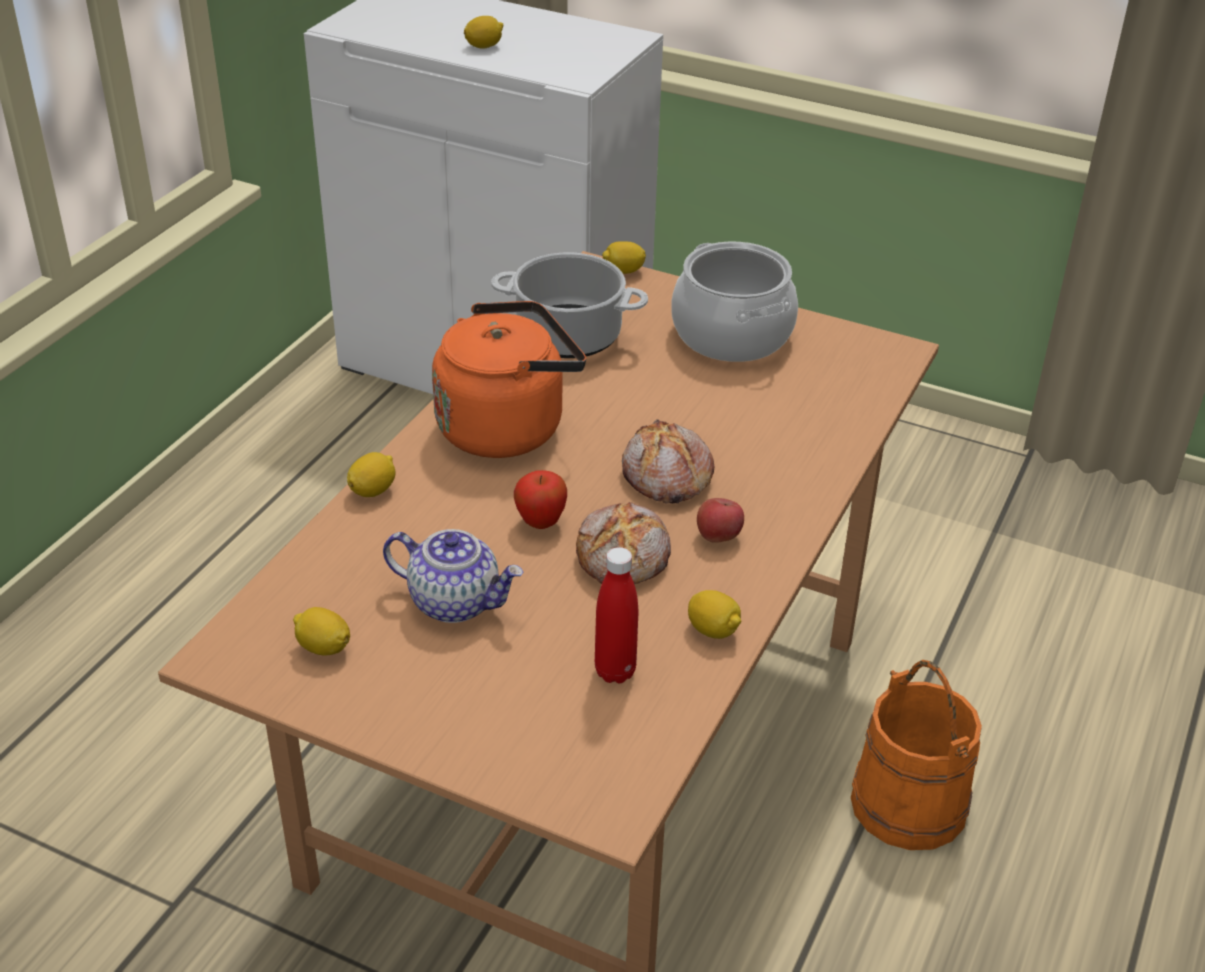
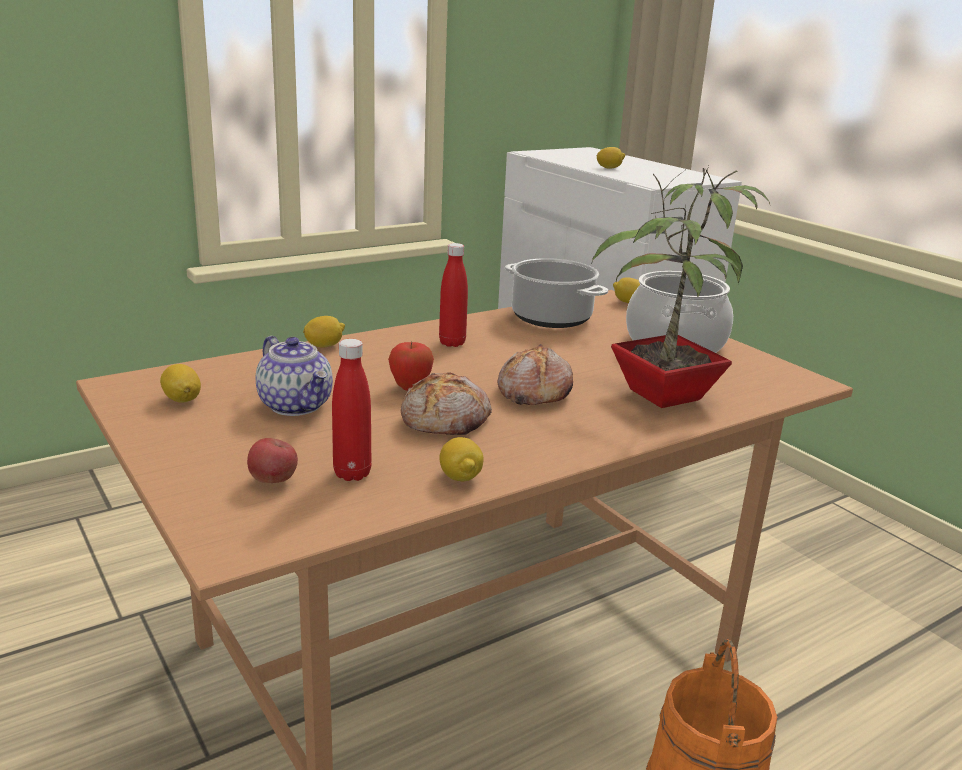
camera: 30 degrees right, 15 degrees down
(507, 427) = (452, 343): orange kettle -> red bottle
(718, 537) = (533, 431): apple -> apple (273, 481)
(786, 431) = (660, 396): none -> potted plant

